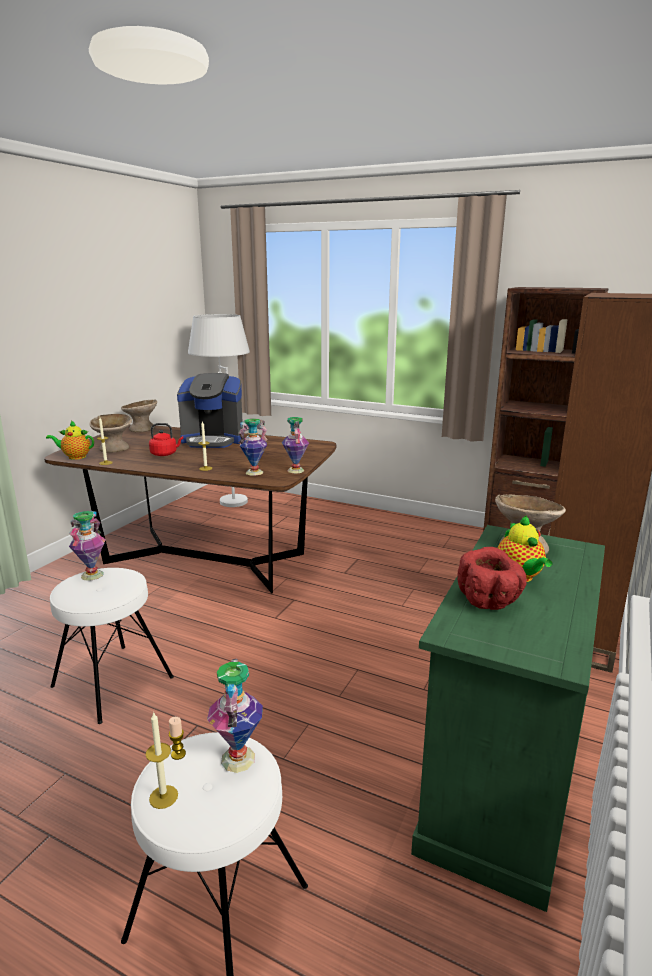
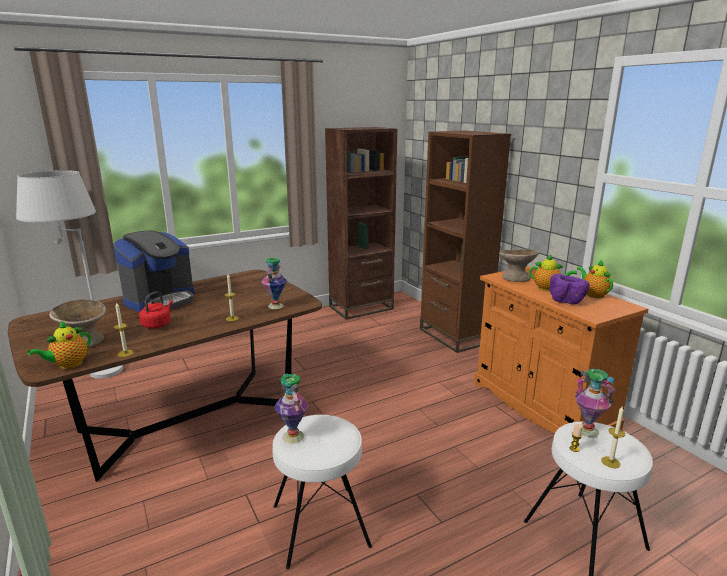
camera: 55 degrees left, 0 degrees up
(142, 429) = (46, 318): beige bowl -> none
(295, 470) = (295, 294): vase -> none
(489, 600) = (567, 300): red bowl -> purple bowl
(501, 779) = (541, 405): green cabinet -> orange cabinet
(563, 618) = (593, 294): none -> teapot

